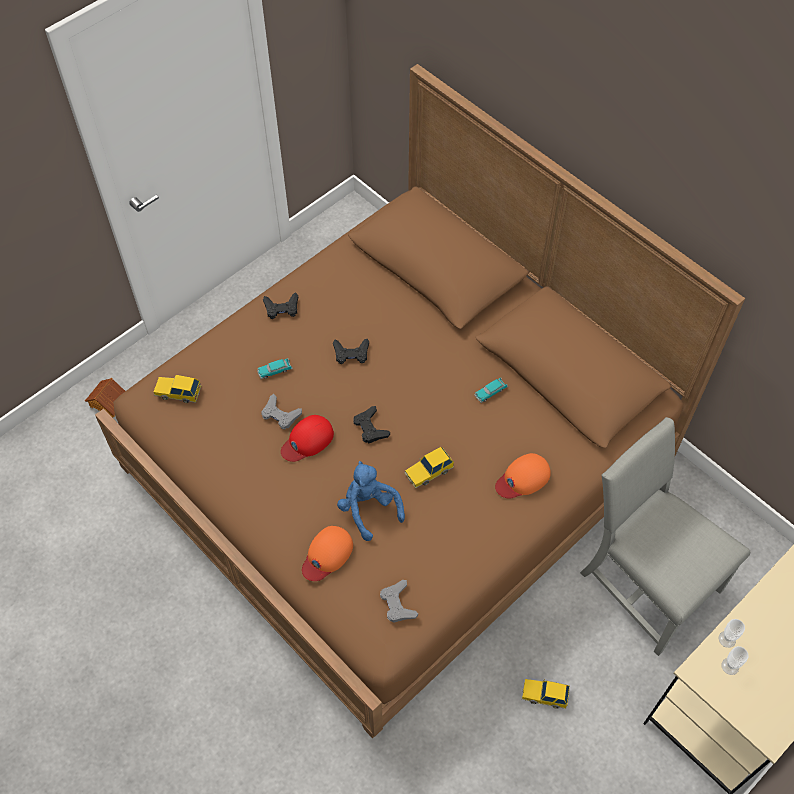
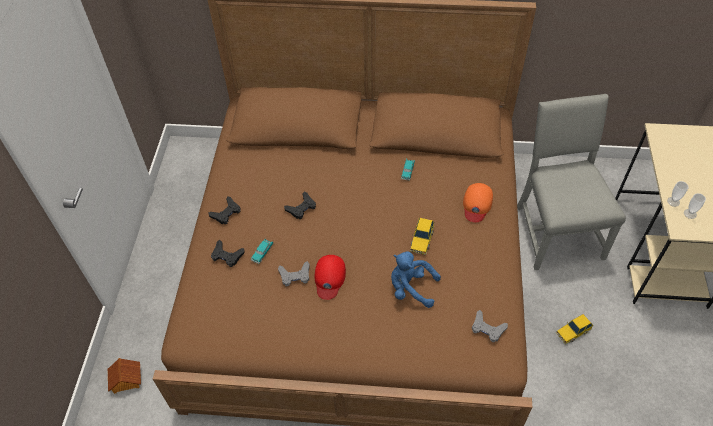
camera: 40 degrees left, 5 degrees down
(178, 392) = (208, 314): toy car -> none
(327, 554) = (415, 335): orange cap -> none
(370, 428) = (360, 241): black game controller -> black game controller (227, 255)
(645, 581) = (556, 230): grey chair -> grey chair turned 75 degrees clockwise

